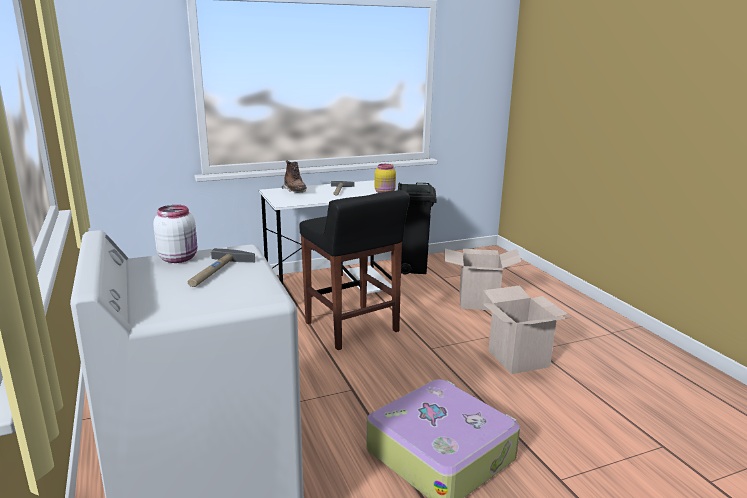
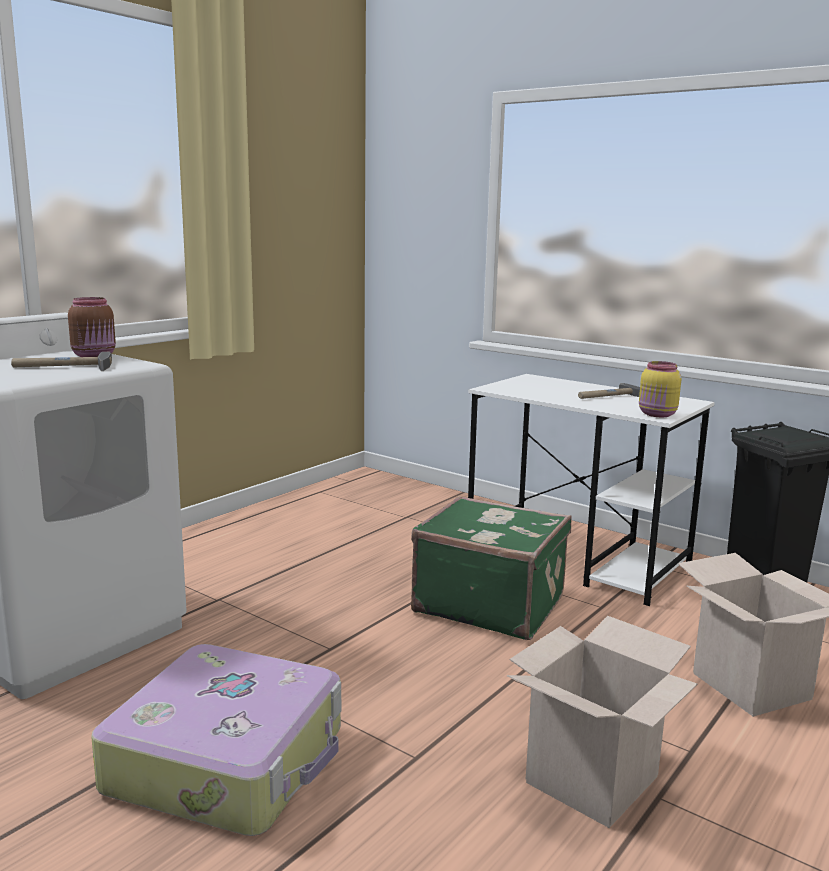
camera: 60 degrees right, 5 degrees down
(179, 258) = (95, 356): white jar -> brown jar
(295, 191) = (553, 384): brown boot -> none
(352, 328) = (489, 603): black stool -> green suitcase

